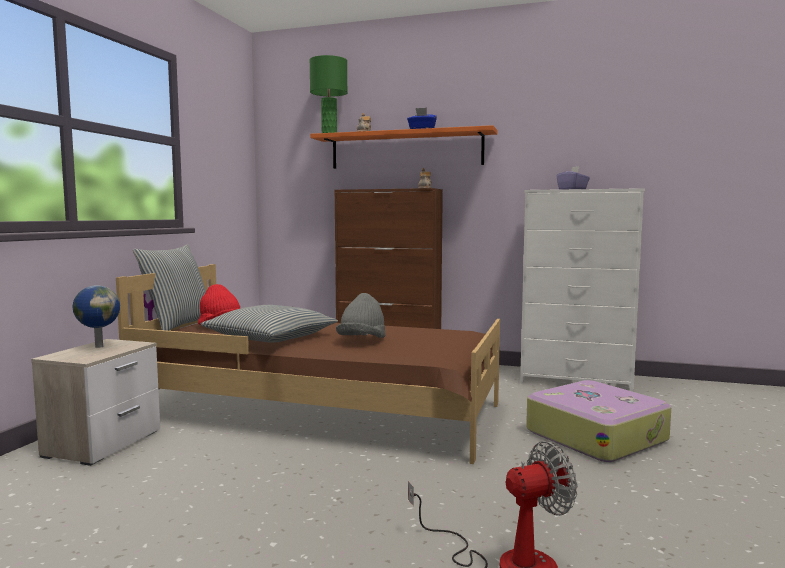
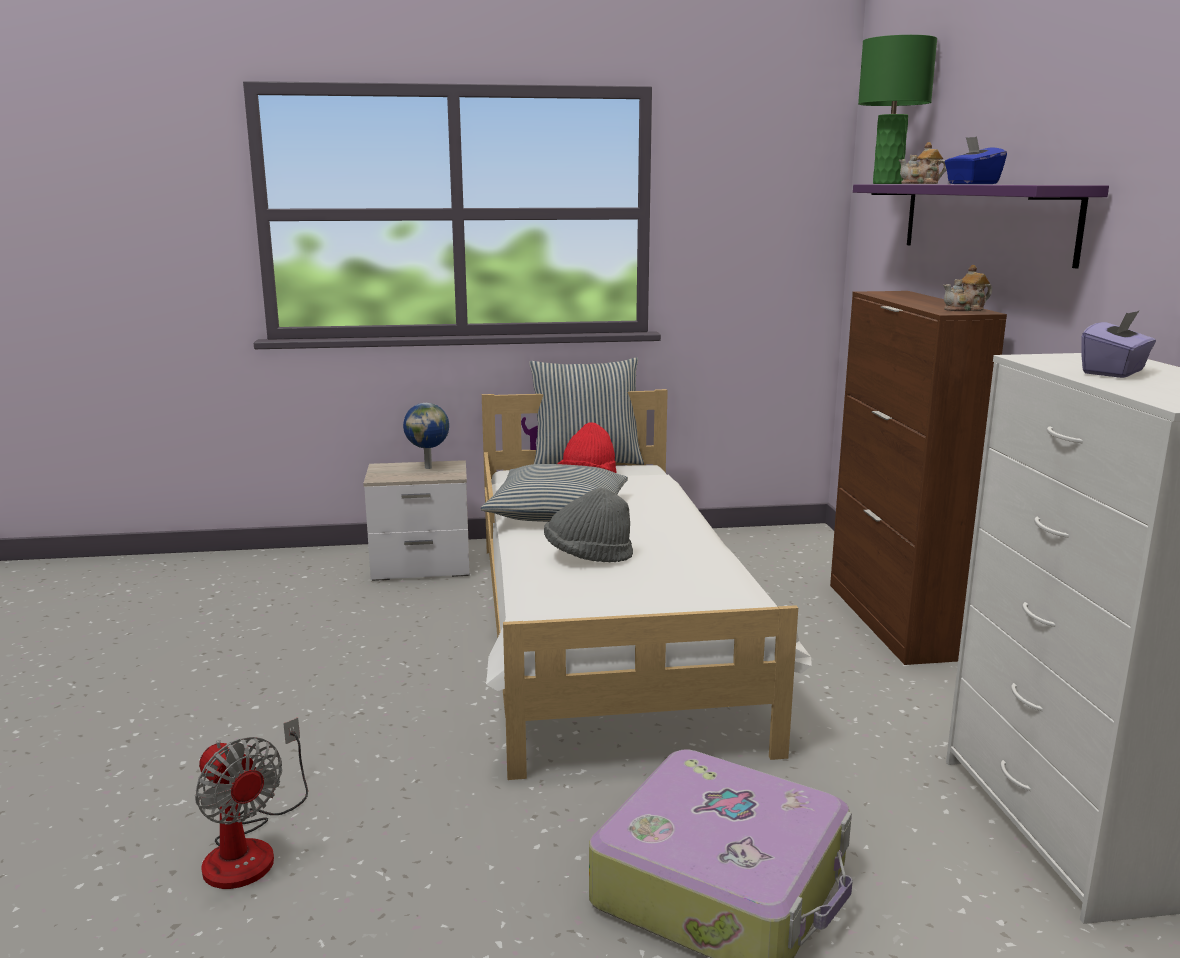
camera: 65 degrees right, 10 degrees up
(320, 411) = (607, 633): brown bed -> white bed
(405, 150) = (984, 220): orange shelf -> purple shelf

